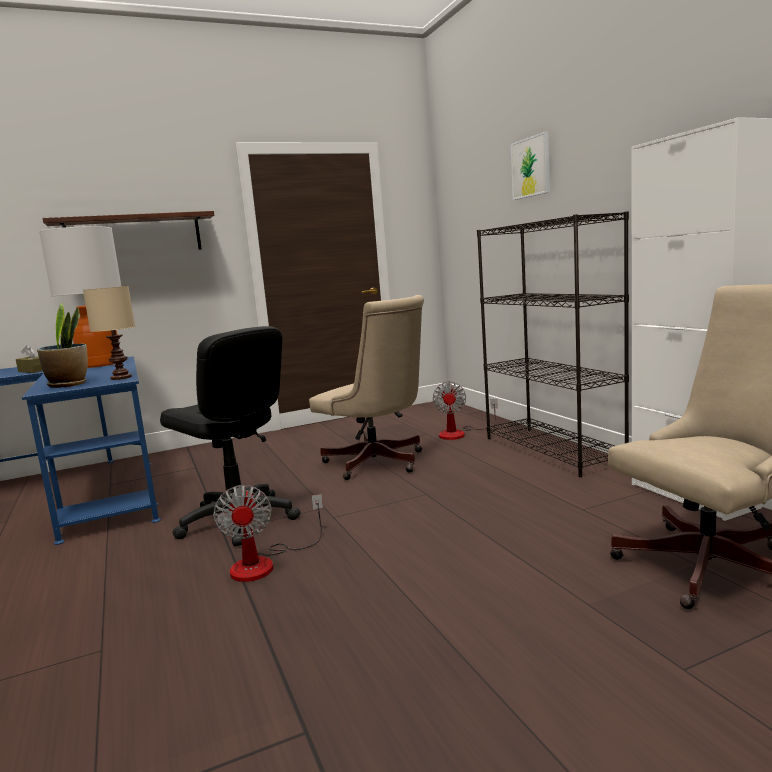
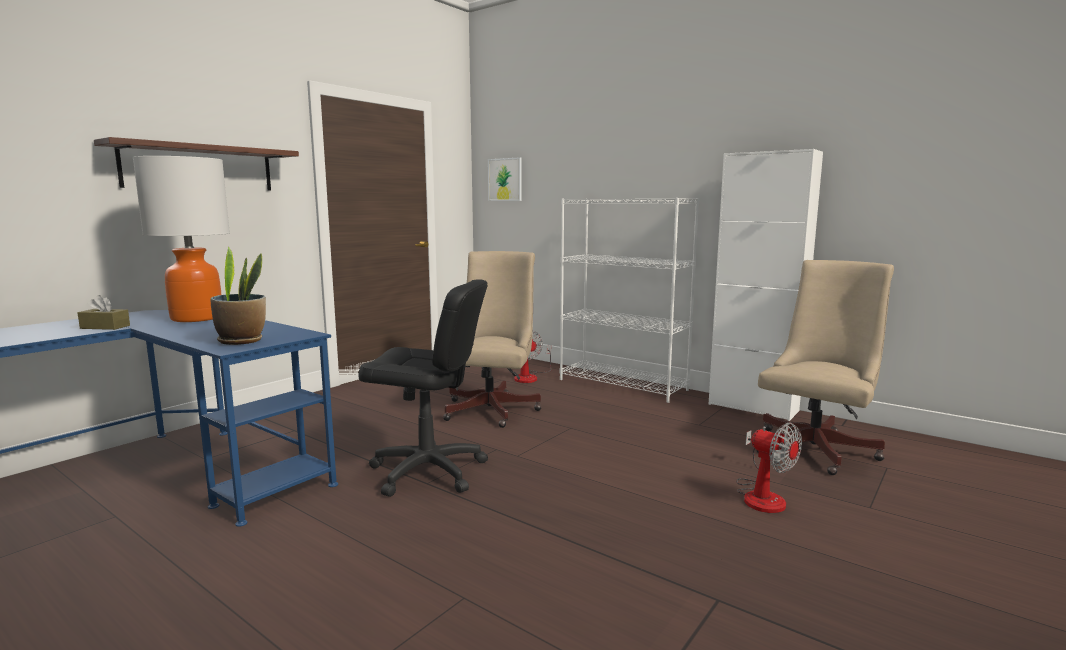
camera: 30 degrees left, 0 degrees up
(120, 378) = (294, 332): beige table lamp -> none
(265, 563) = (511, 500): fan -> fan (762, 495)
(379, 464) = (493, 408): beige office chair -> beige office chair turned 90 degrees counterclockwise
(531, 167) = (597, 150): picture -> picture (505, 179)
(552, 450) = (623, 385): black bookcase -> white bookcase

